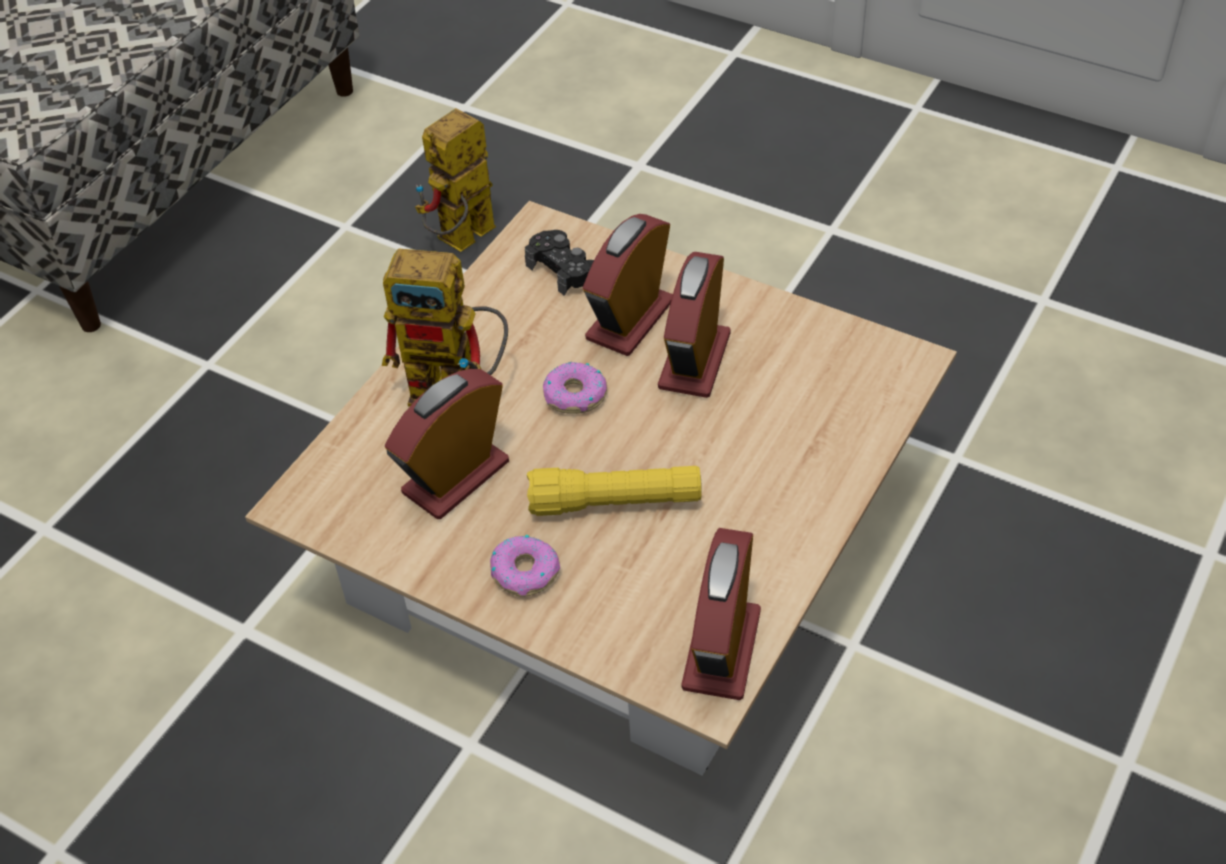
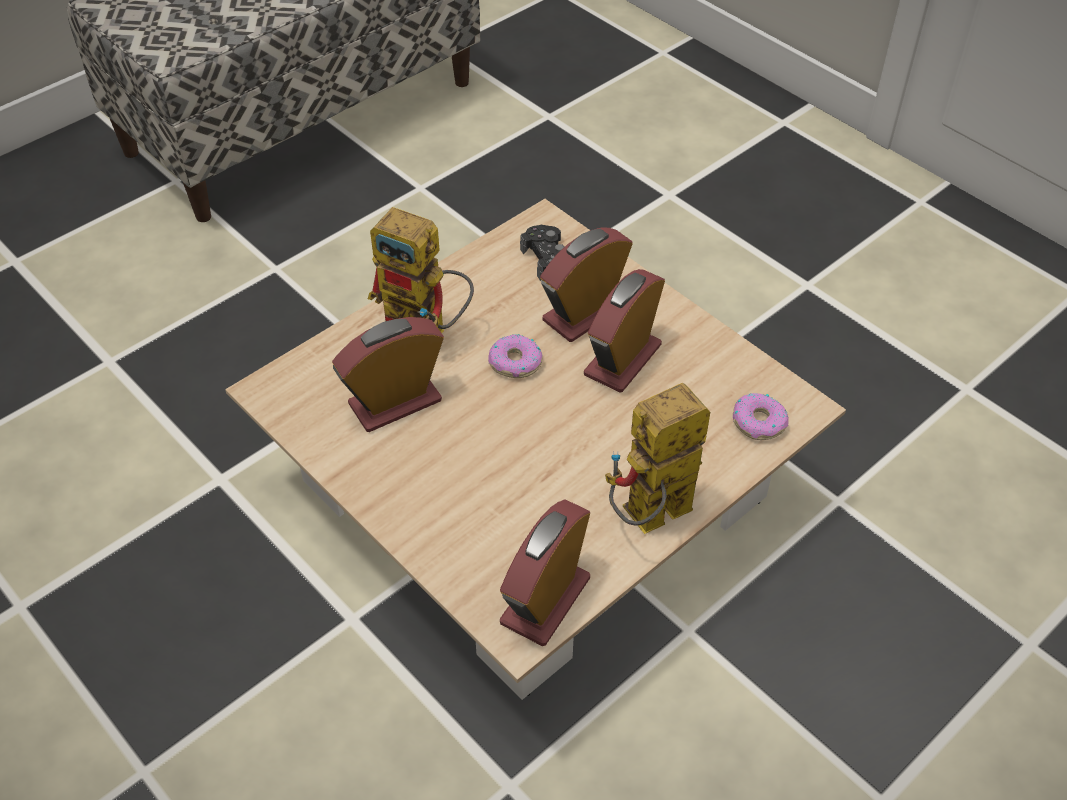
camera: 15 degrees right, 0 degrees up
(462, 242) = (504, 222): toy robot -> toy robot (649, 520)
(525, 572) = (417, 492): donut -> donut (758, 422)
(615, 502) = (510, 457): yellow flashlight -> none

